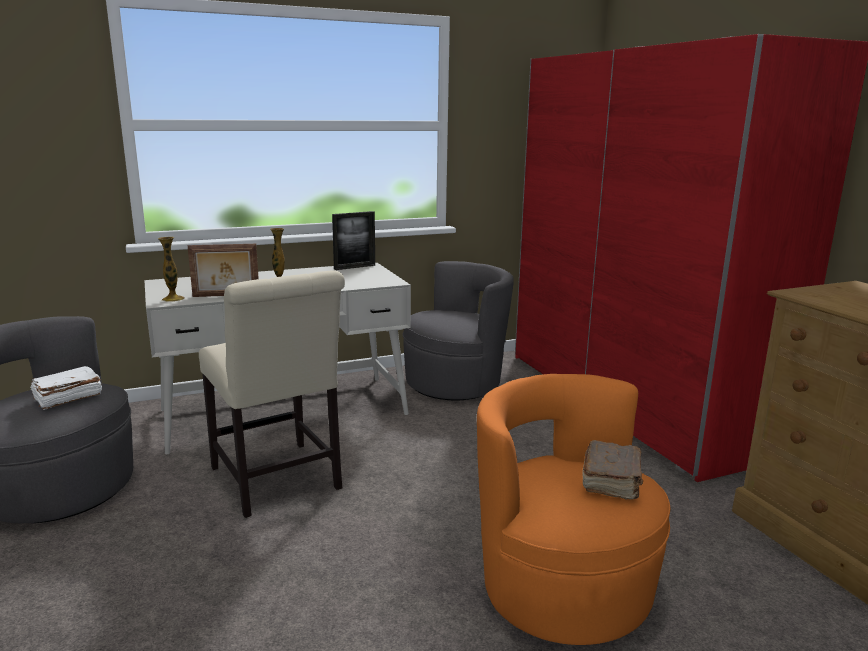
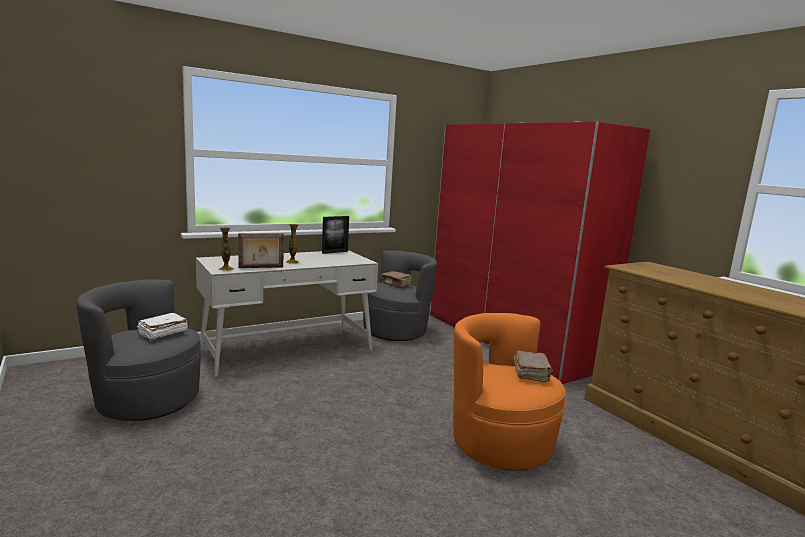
camera: 10 degrees left, 5 degrees down
(278, 483) = (300, 392): beige chair -> none
(452, 313) = (396, 284): none -> brown book

